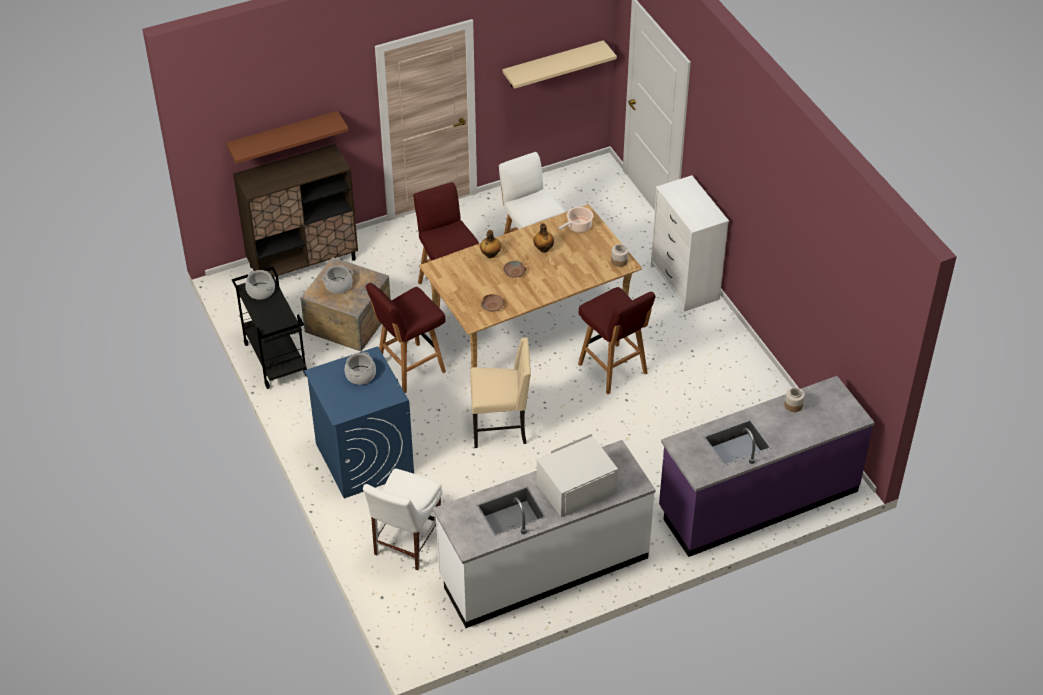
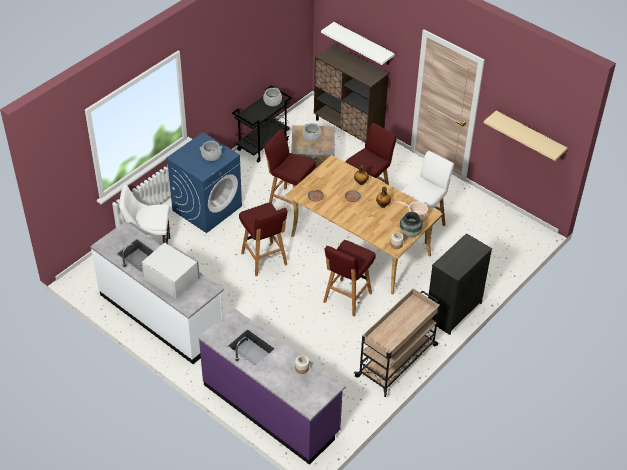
camera: 65 degrees right, 0 degrees up
(283, 136) = (363, 44): brown shelf -> white shelf
(501, 428) = (264, 260): beige chair -> red stool
(607, 243) = (410, 233): none -> vase
(684, 283) = (453, 311): white dresser -> black dresser
(736, 358) = (397, 360): none -> beige cart

